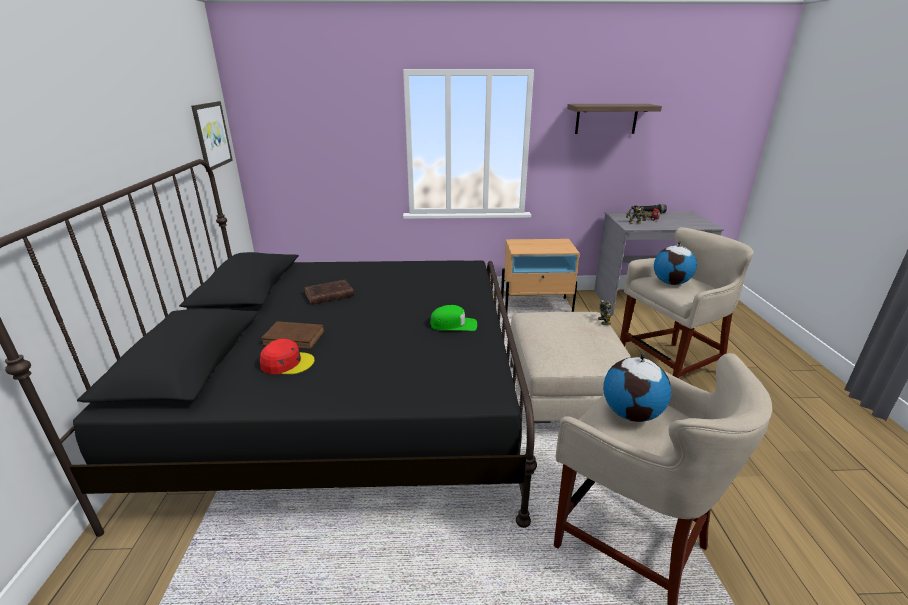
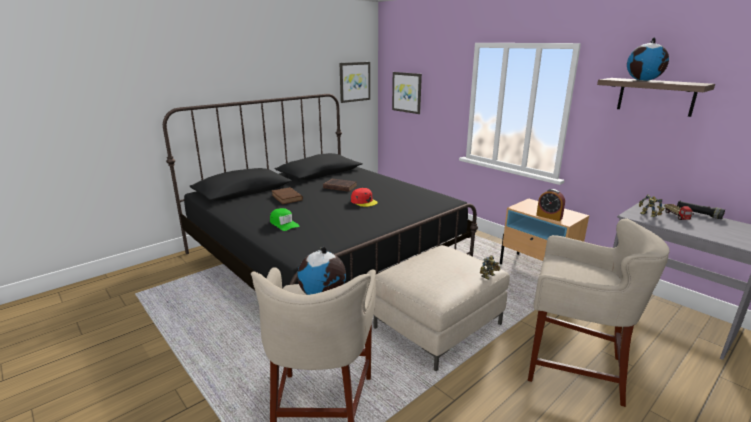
camera: 50 degrees right, 5 degrees down
(287, 363) = (264, 205): red cap -> red cap (364, 201)
(296, 143) = (407, 92): none -> picture
(453, 325) = (359, 222): green cap -> green cap (284, 224)
(553, 250) = (549, 216): none -> alarm clock
(671, 283) = (570, 267): globe -> globe (643, 80)

